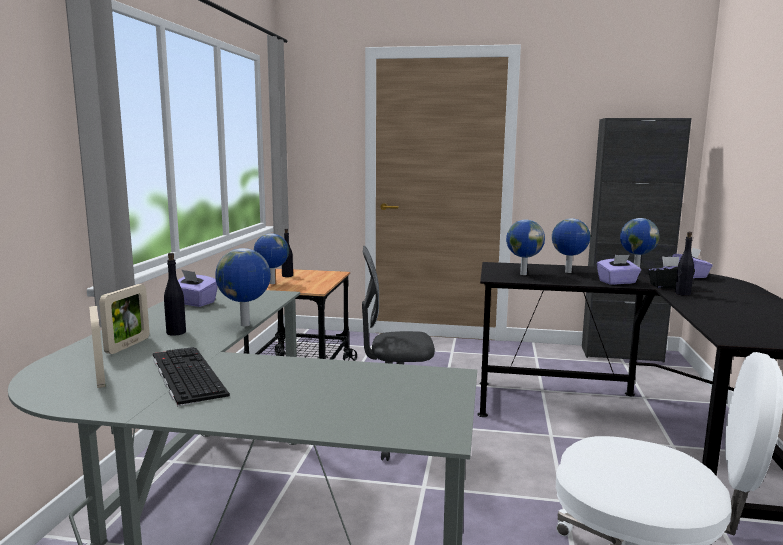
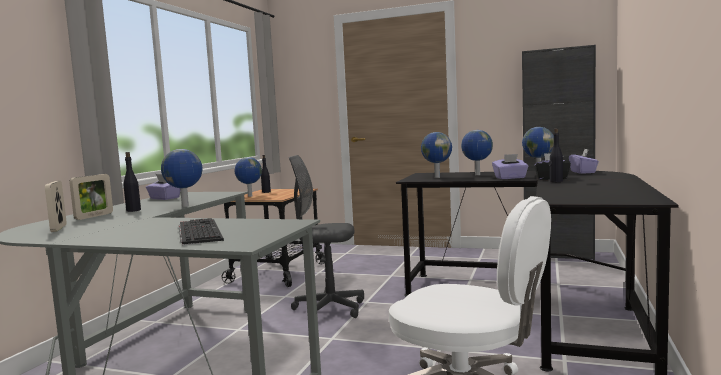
camera: 10 degrees right, 5 degrees down
(185, 374) = (113, 226): keyboard -> keyboard (198, 232)

